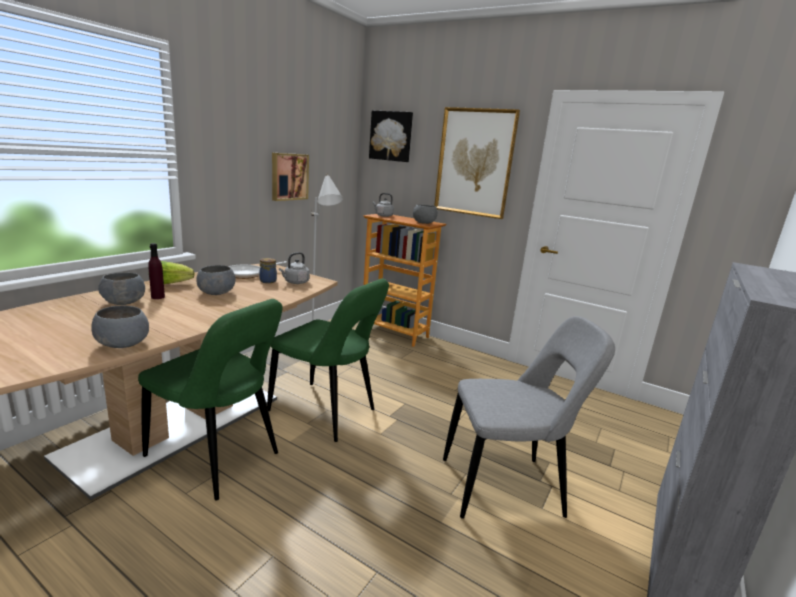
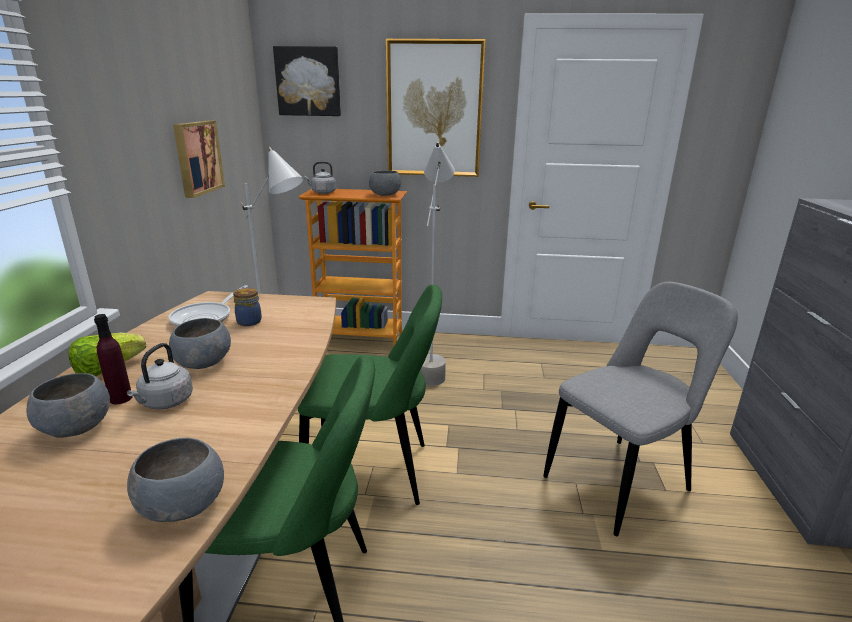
camera: 25 degrees left, 5 degrees up
(295, 282) = (288, 314): grey kettle -> grey kettle (165, 402)
(430, 364) = (432, 366): none -> grey floor lamp

